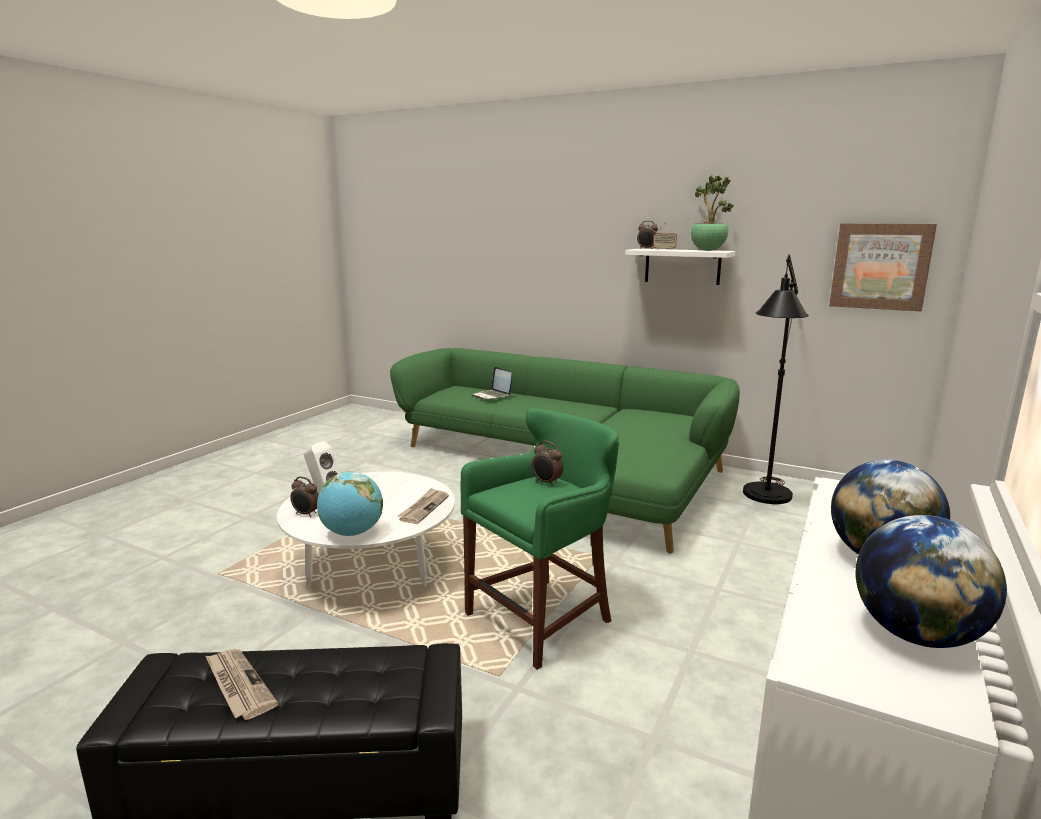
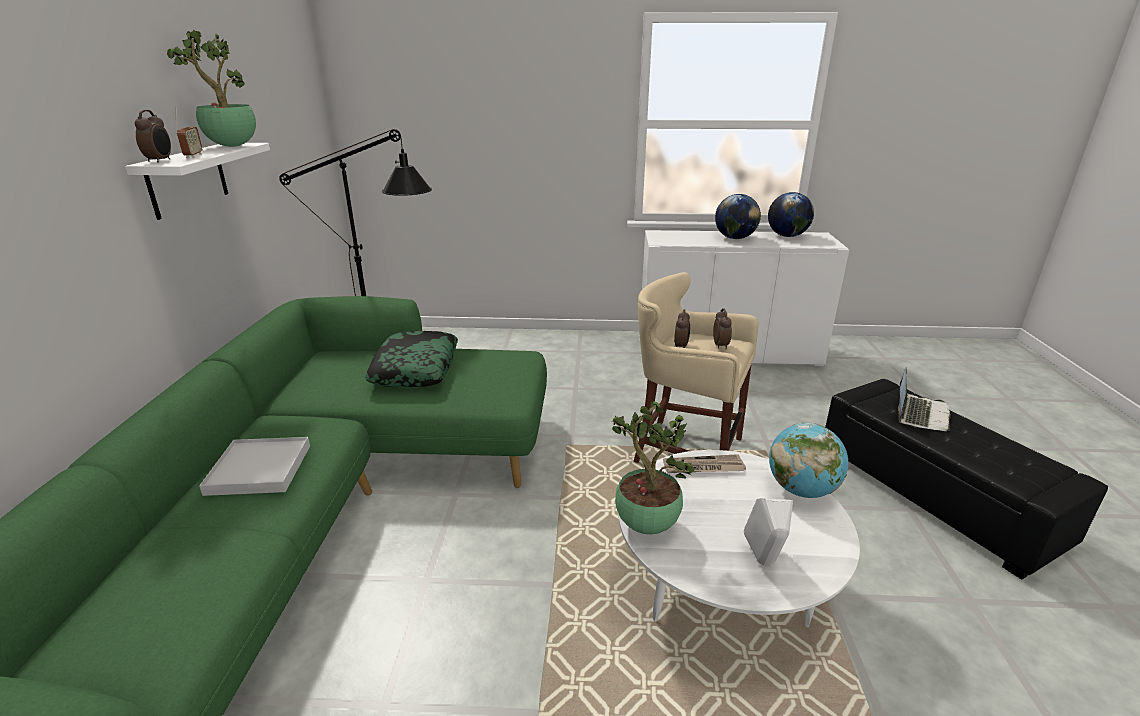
camera: 115 degrees left, 10 degrees up
(238, 685) = (988, 449): newspaper -> none
(306, 514) = (816, 550): alarm clock -> alarm clock (721, 345)
(398, 477) = (645, 524): none -> potted plant
(492, 396) = (181, 560): laptop -> laptop (919, 414)
(543, 617) = (684, 450): green stool -> beige stool
(549, 404) = (259, 469): none -> white tray
(646, 434) = (415, 368): none -> pillow
(880, 266) = (305, 136): picture -> none

